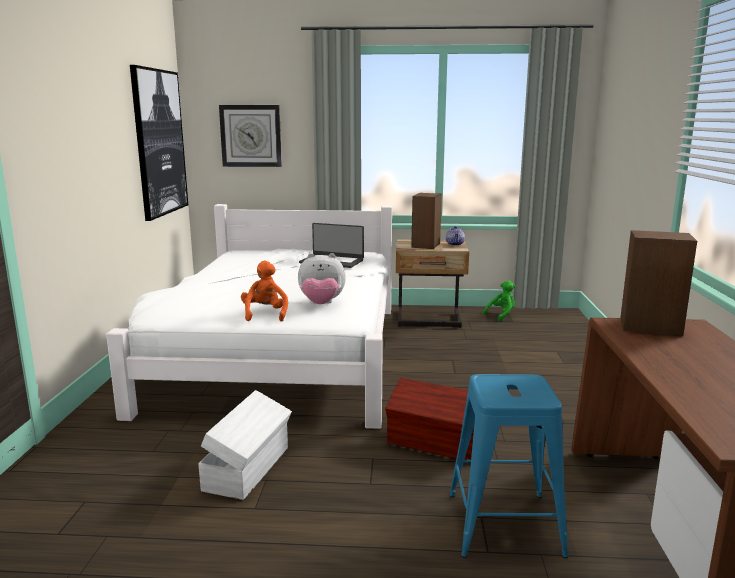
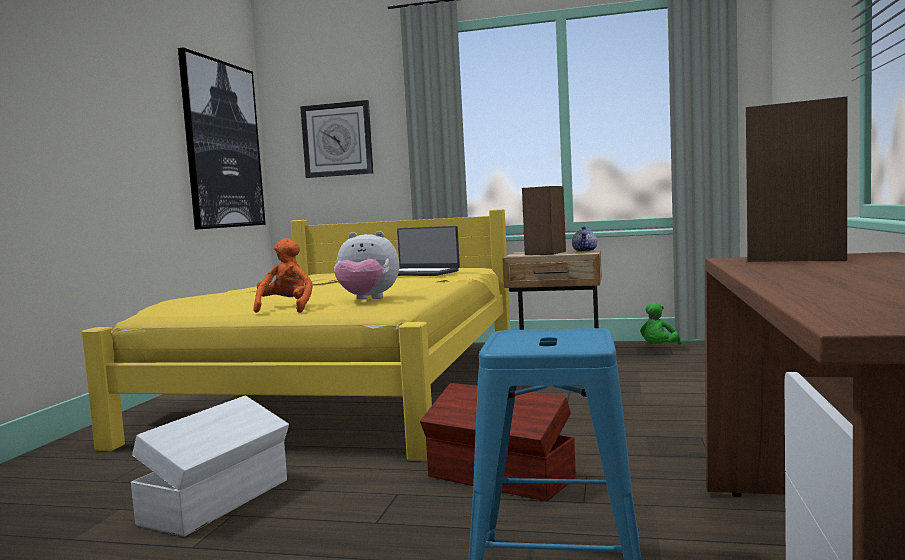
camera: 10 degrees right, 10 degrees down
(281, 355) = (345, 389): white bed -> yellow bed
(501, 315) = (659, 349): green plush toy -> green plush toy turned 150 degrees clockwise

